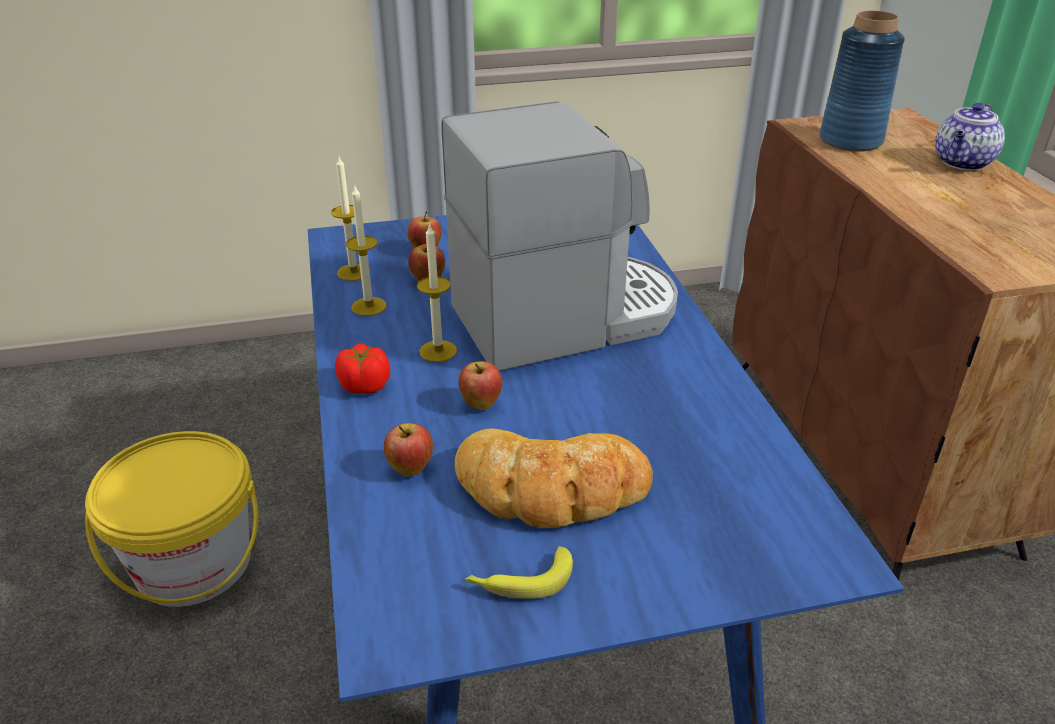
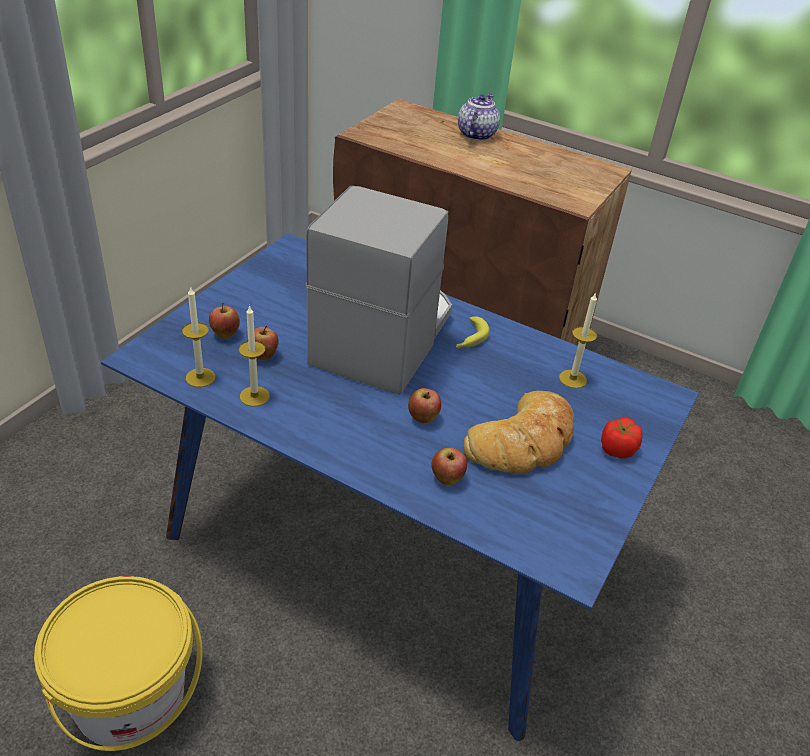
camera: 50 degrees left, 5 degrees up
(364, 386) = (342, 449): tomato -> tomato (617, 449)
(438, 351) = (348, 401): candle -> candle (572, 379)
(519, 581) = (578, 496): banana -> banana (469, 339)
(850, 140) = (402, 137): blue vase -> none
(963, 163) = (476, 134): teapot -> teapot turned 150 degrees counterclockwise

